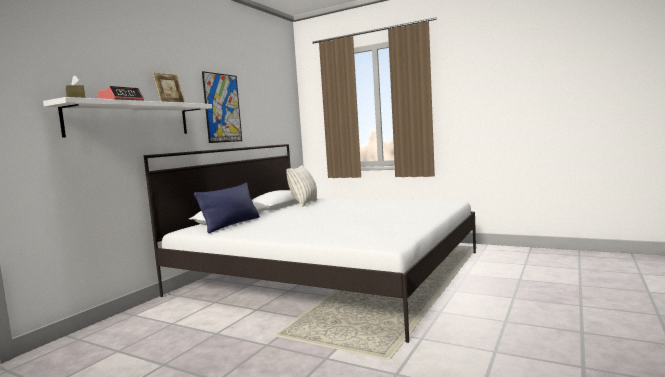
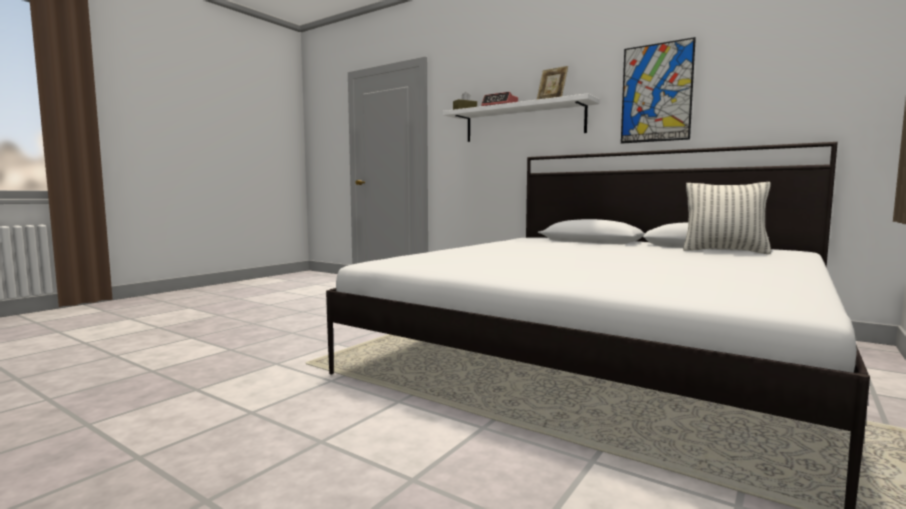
camera: 95 degrees right, 0 degrees up
(231, 224) = (550, 241): blue pillow -> none

